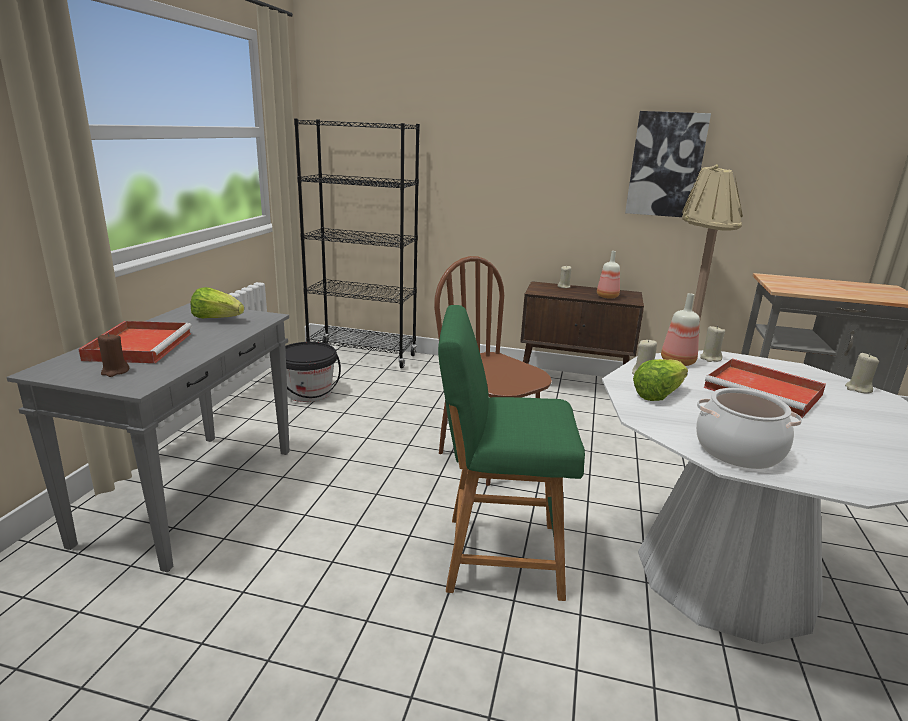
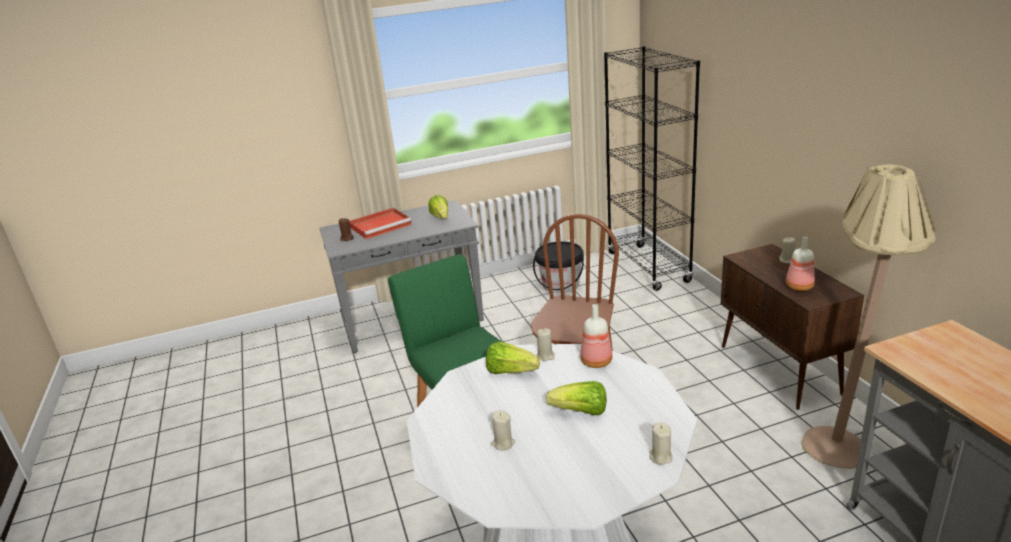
camera: 60 degrees right, 5 degrees up
(665, 165) = (896, 146): picture -> none
(710, 358) = (630, 373): beige candle -> beige candle (503, 443)
(738, 451) = (447, 420): cooking pot -> none
(765, 392) = (581, 412): red tray -> lettuce

